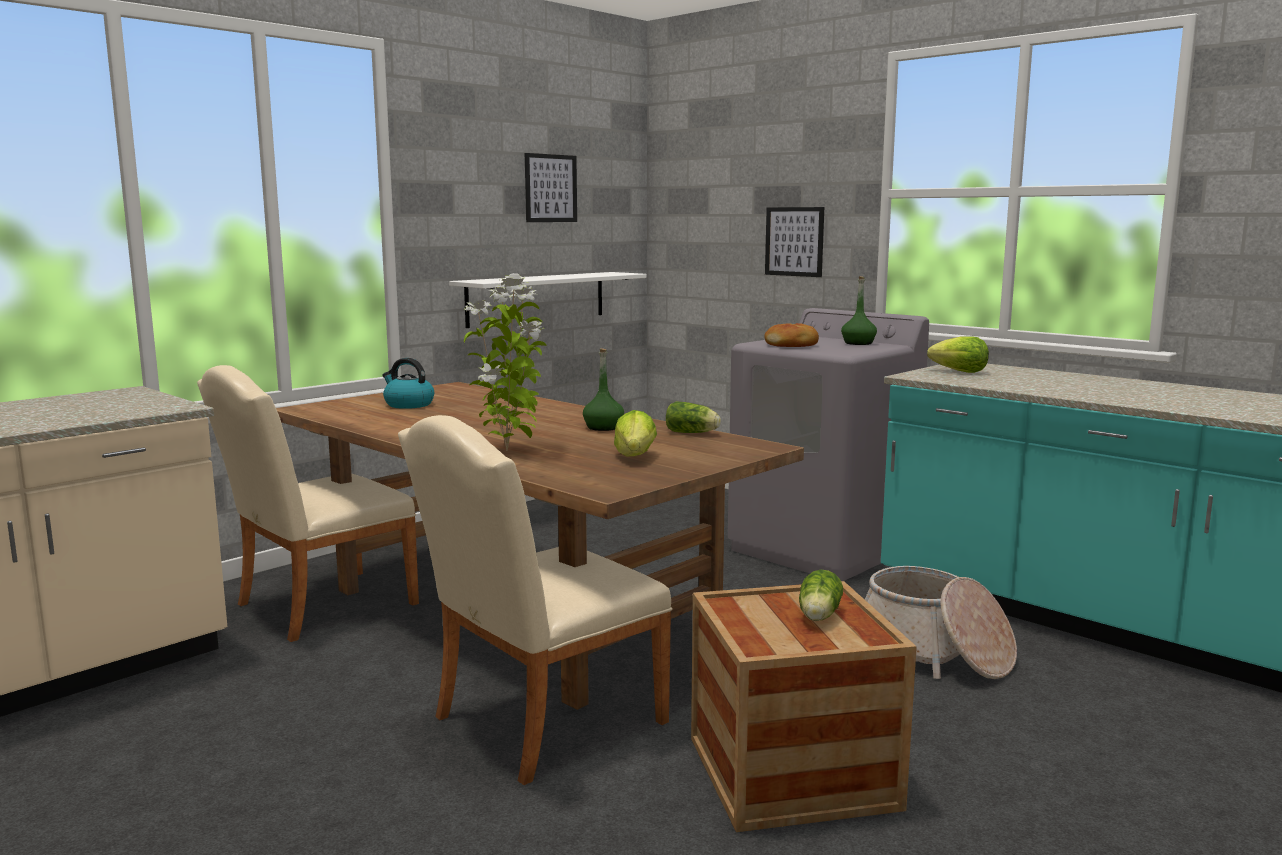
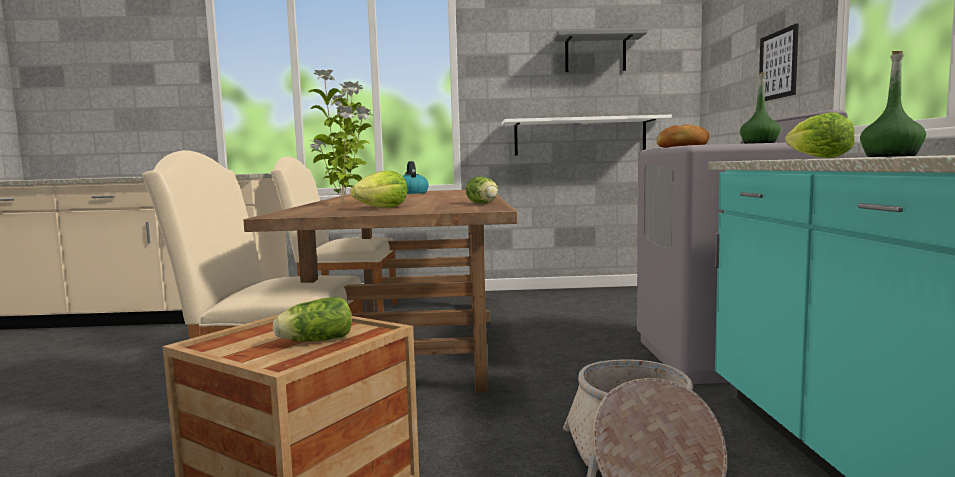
camera: 45 degrees right, 5 degrees down
(550, 188) = (595, 54): picture -> grey shelf
(603, 427) = (447, 200): green bottle -> green bottle (891, 156)

